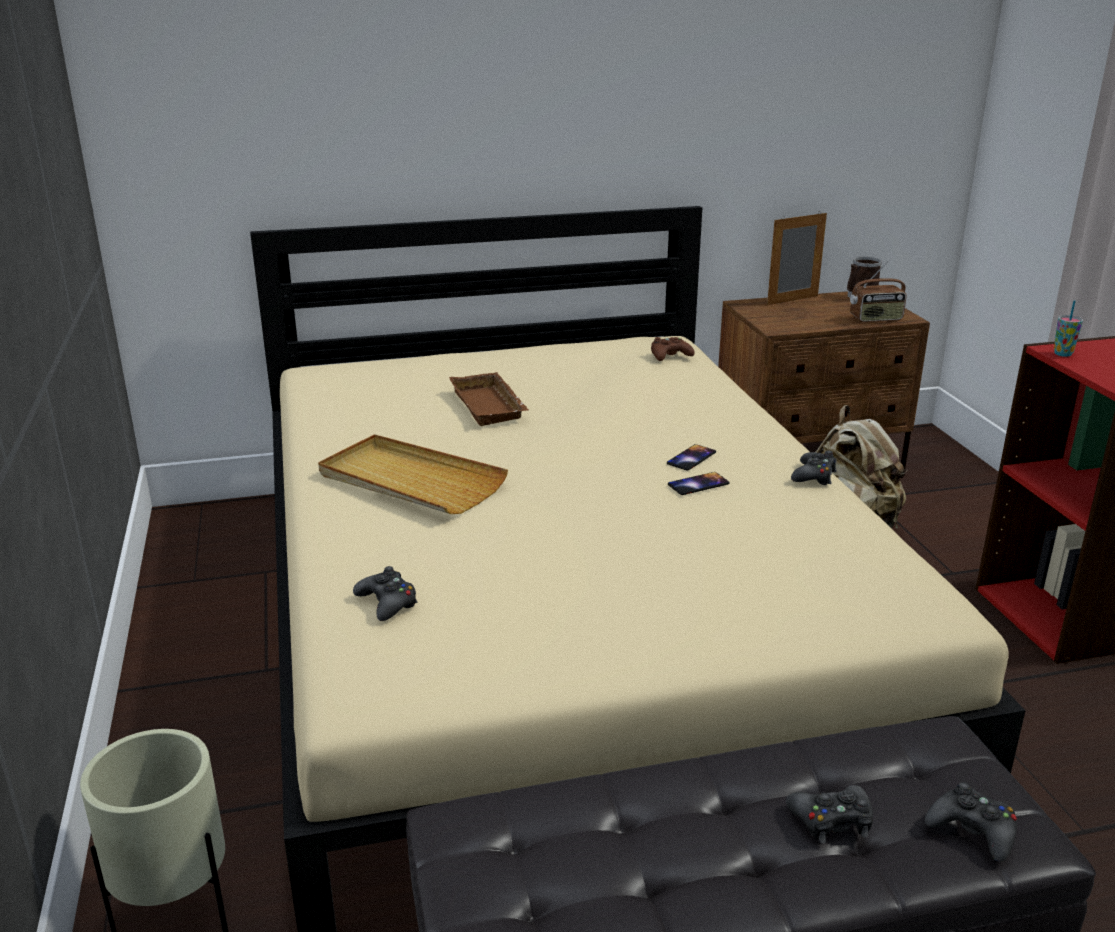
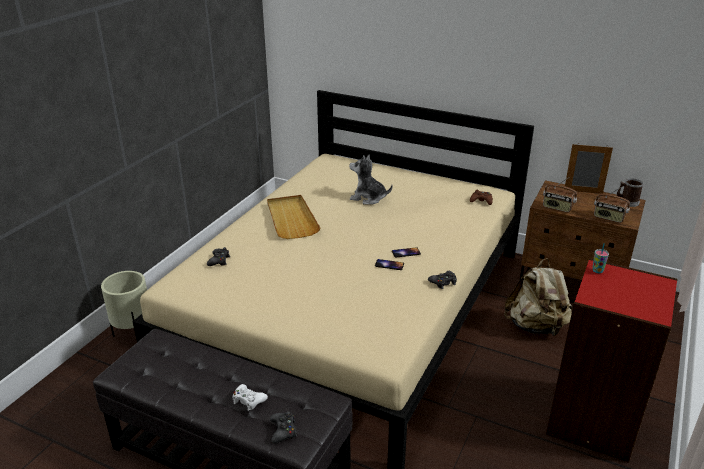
camera: 40 degrees right, 5 degrees up
(491, 406) = (368, 198): brown tray -> plush toy
(800, 326) = (557, 208): none -> radio
(832, 820) = (248, 400): black game controller -> white game controller

